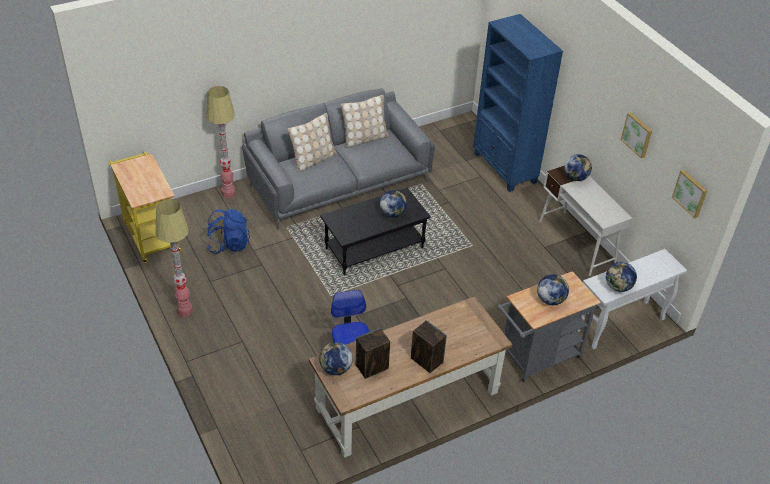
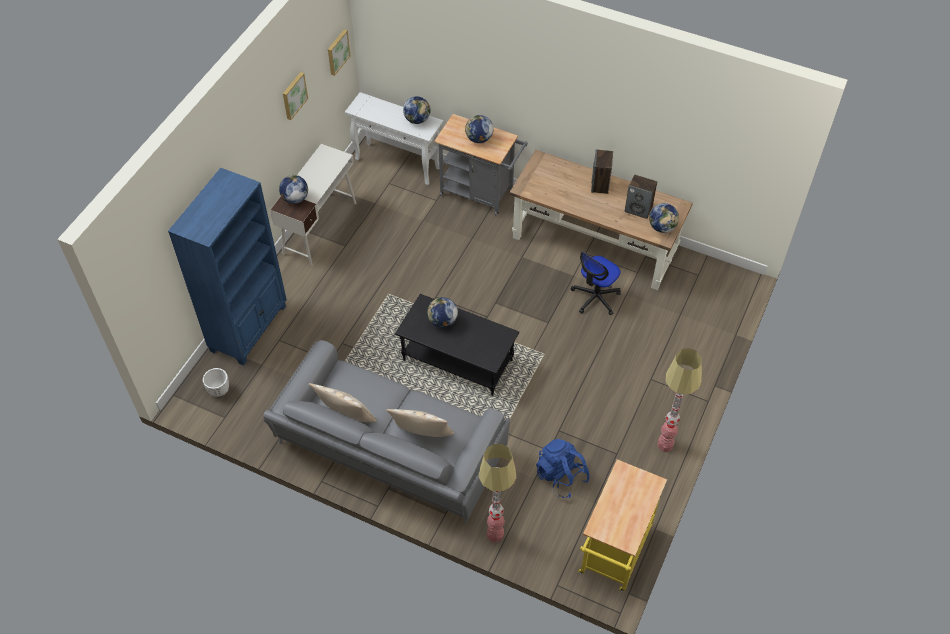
camera: 125 degrees left, 10 degrees up
(463, 136) = (219, 390): none -> white planter

